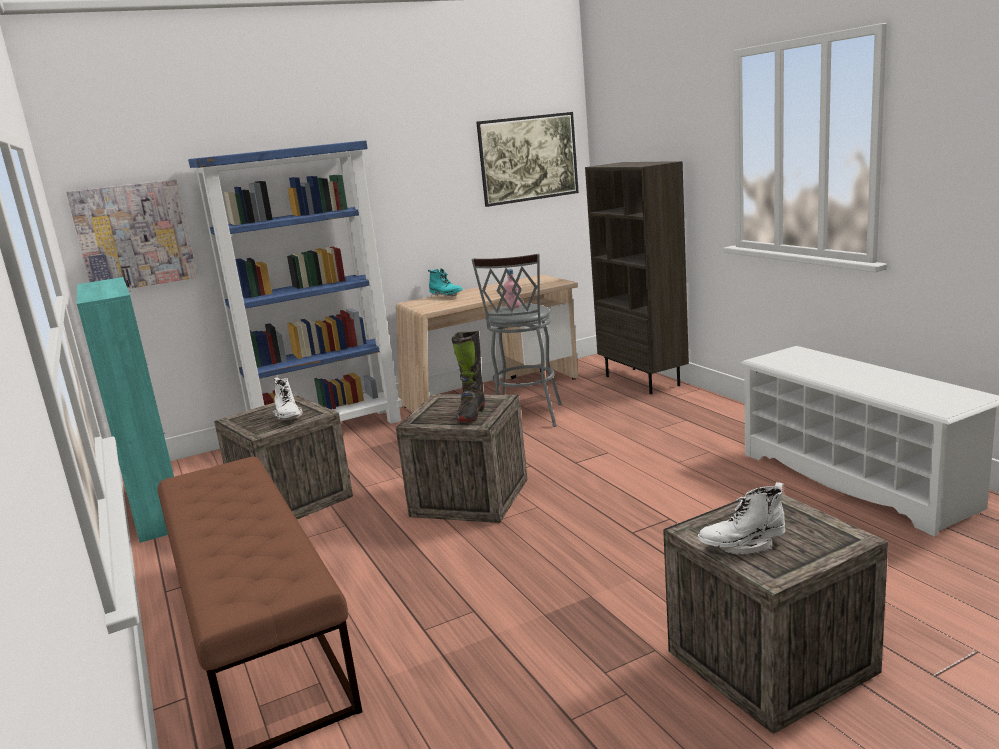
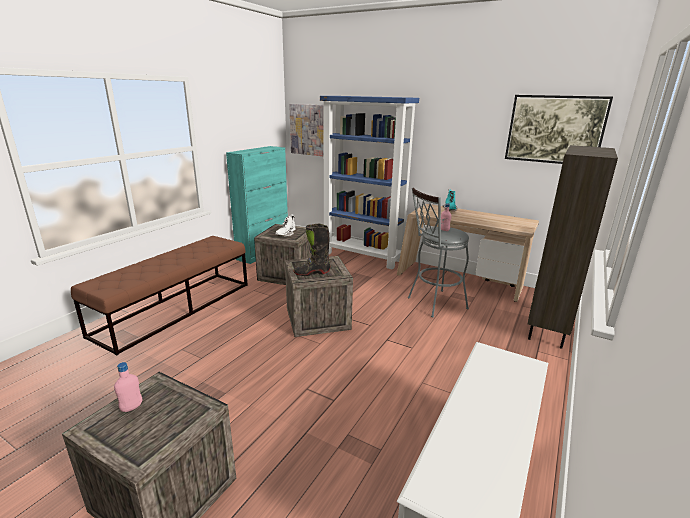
camera: 55 degrees right, 5 degrees up
(742, 546) = (132, 407): white boot -> pink bottle

